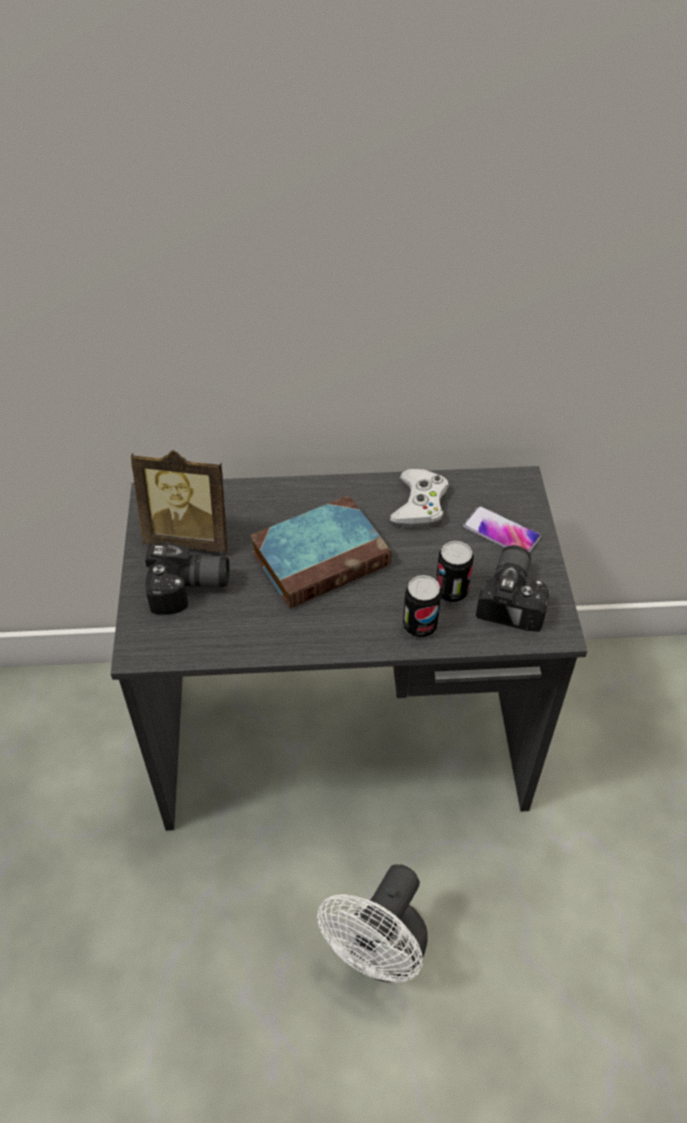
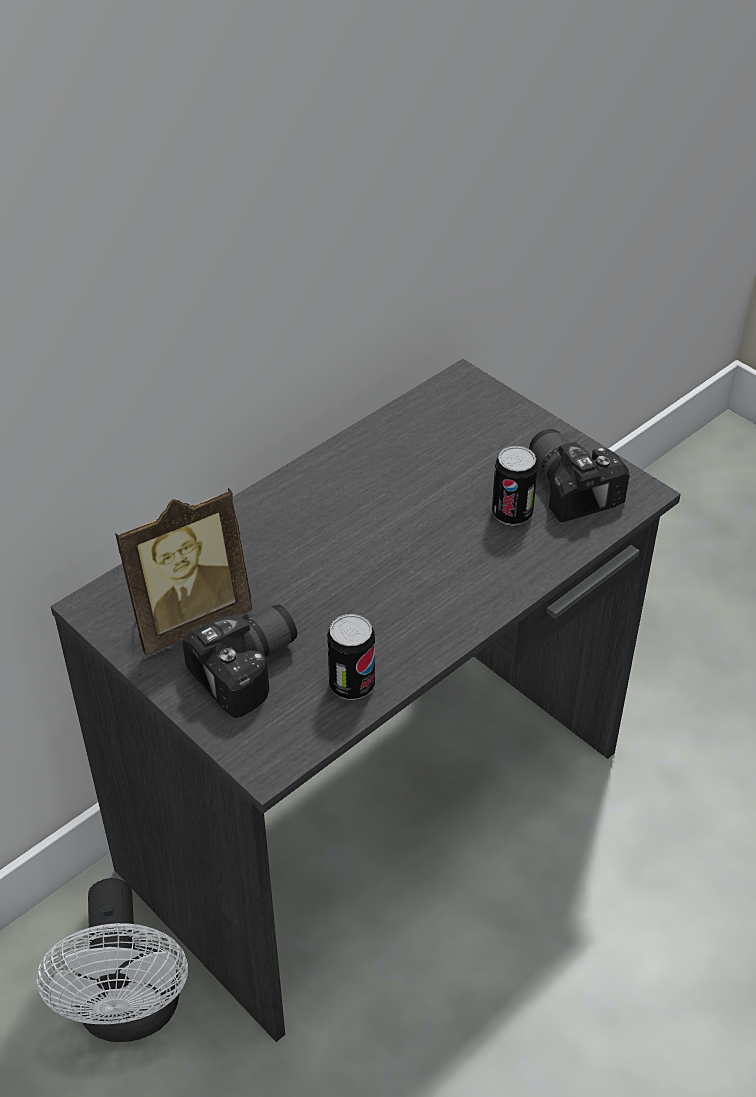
camera: 40 degrees left, 5 degrees down
(322, 556) = (353, 555): book -> none
(379, 954) = (611, 986): white fan -> white fan (130, 1013)
(420, 504) = (393, 453): white game controller -> none
(420, 626) = (518, 561): can -> can (352, 685)
(501, 532) = (496, 435): phone -> none

